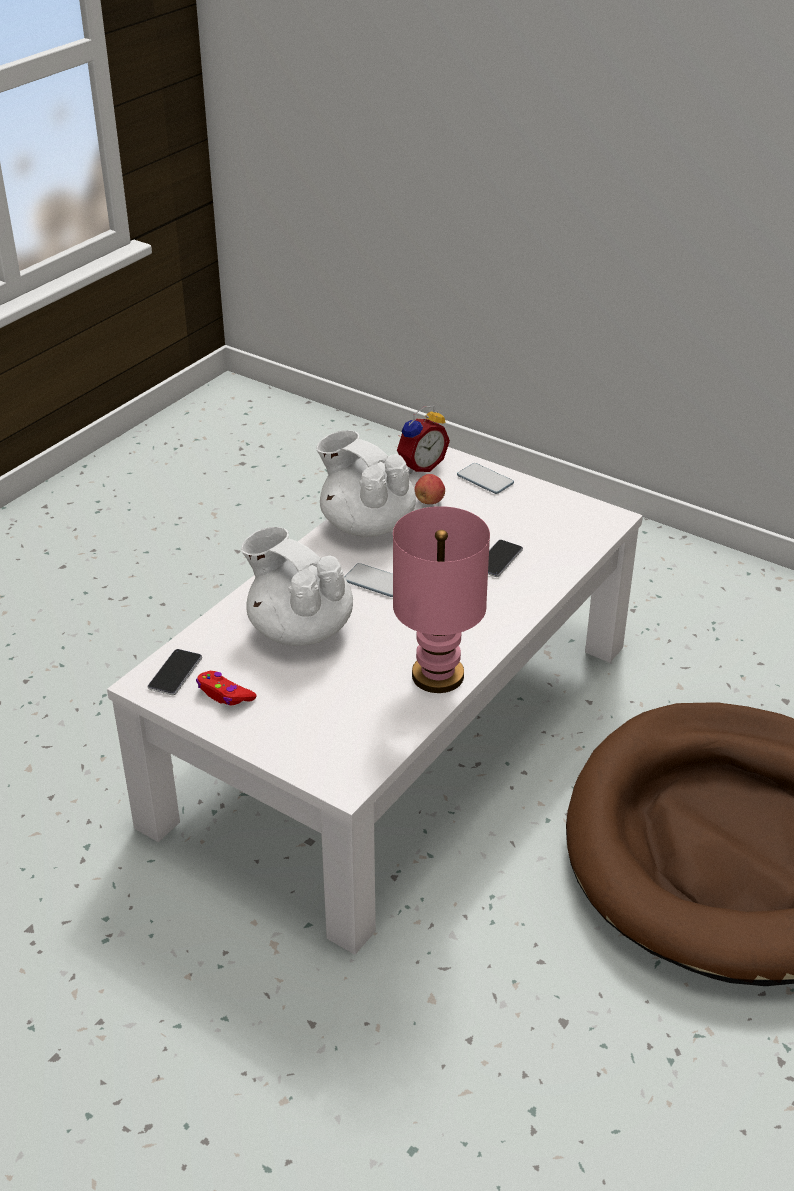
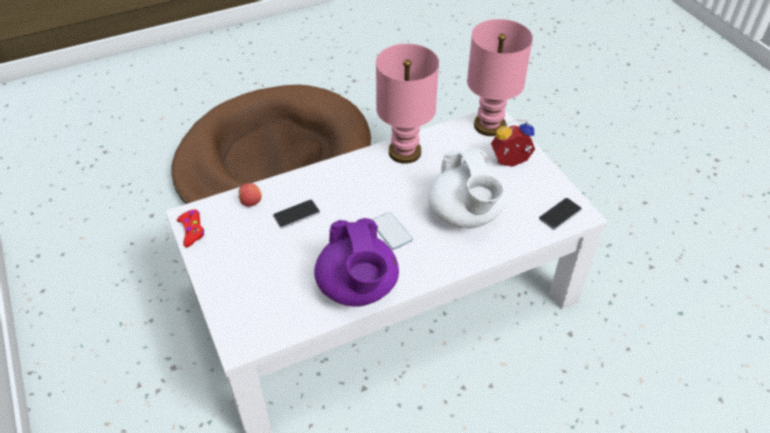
camera: 150 degrees left, 10 degrees up
(224, 694) = (534, 188): red game controller -> red game controller (192, 230)
(342, 764) = (489, 126): none -> pink table lamp
(366, 524) = (358, 288): white teapot -> purple teapot
(420, 466) = (263, 337): alarm clock -> alarm clock (511, 163)
(429, 501) = (292, 290): apple -> apple (251, 202)
(485, 480) = (230, 294): phone -> none

